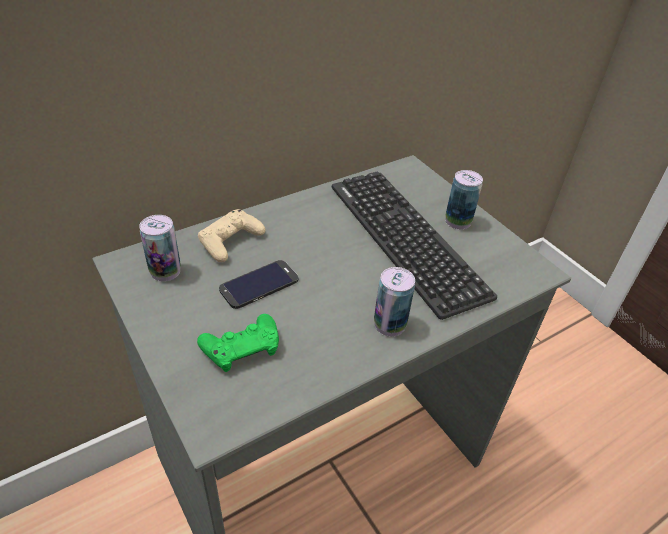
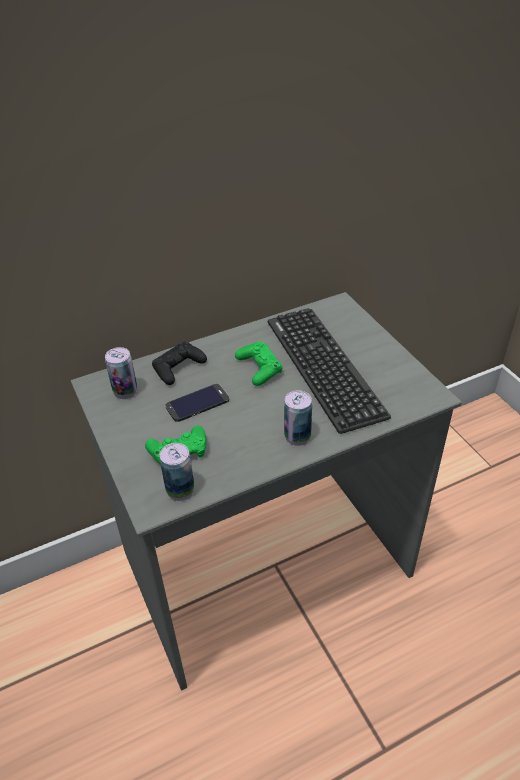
camera: 10 degrees right, 0 degrees up
(230, 241) = (178, 368): beige game controller -> black game controller
(329, 240) = (259, 368): none -> green game controller
(458, 221) = (372, 352): can -> can (180, 490)

